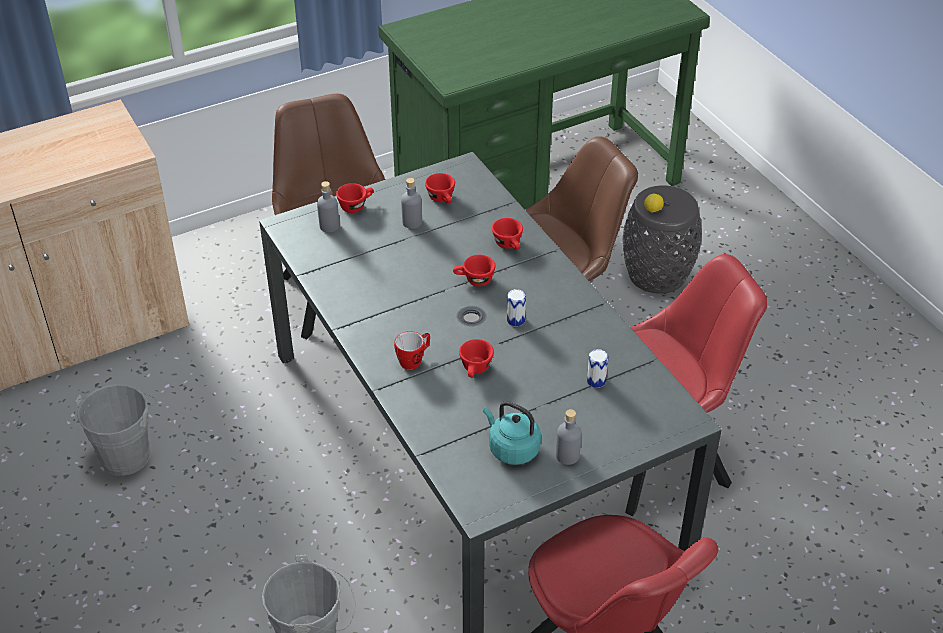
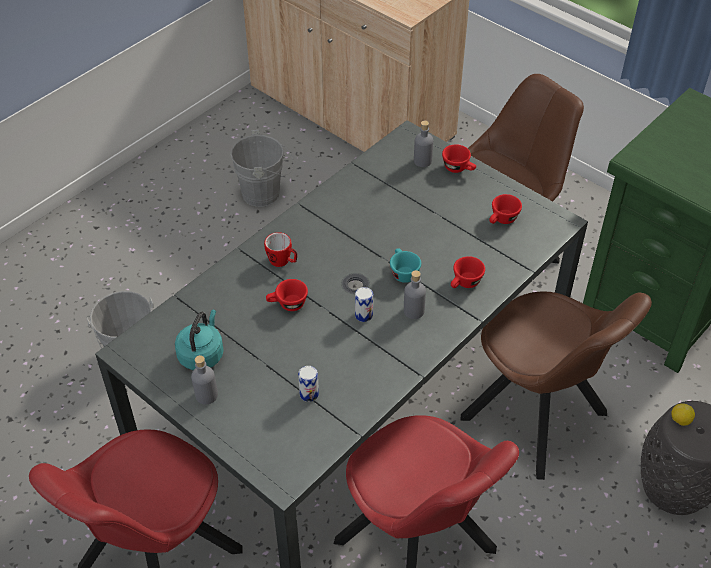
camera: 70 degrees right, 5 degrees up
(412, 222) = (458, 209): grey bottle -> grey bottle (413, 311)
(474, 280) = (402, 272): red cup -> turquoise cup

